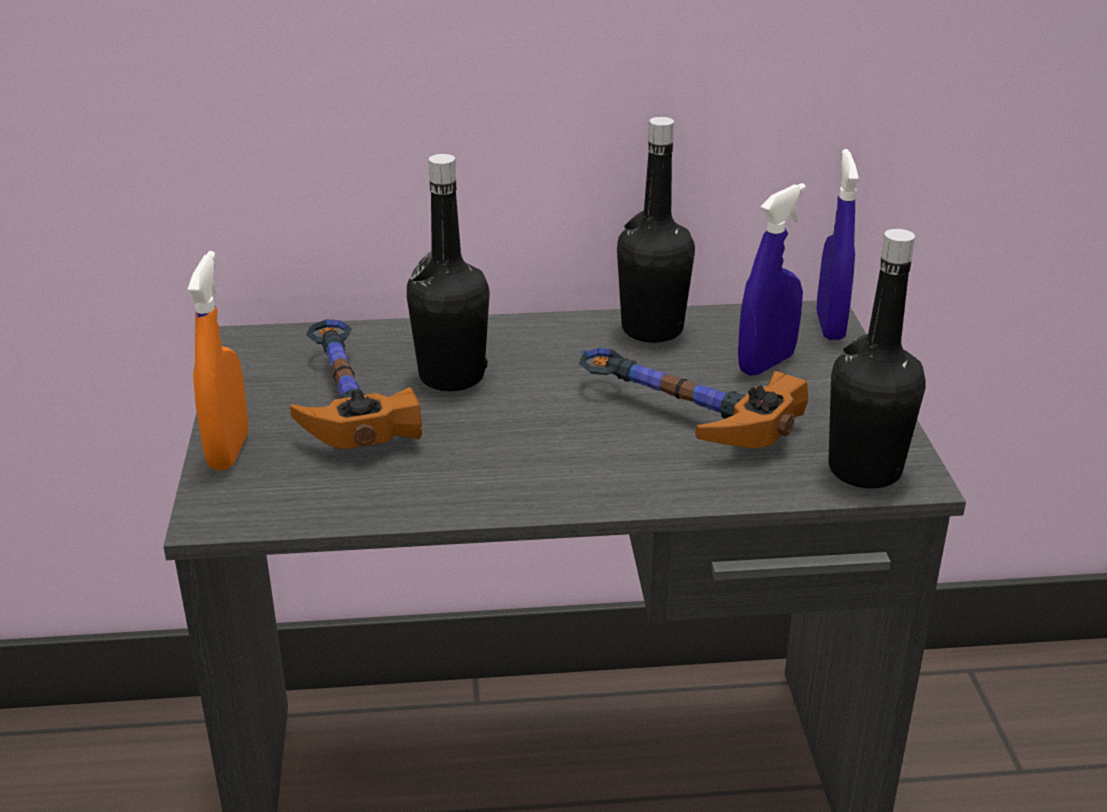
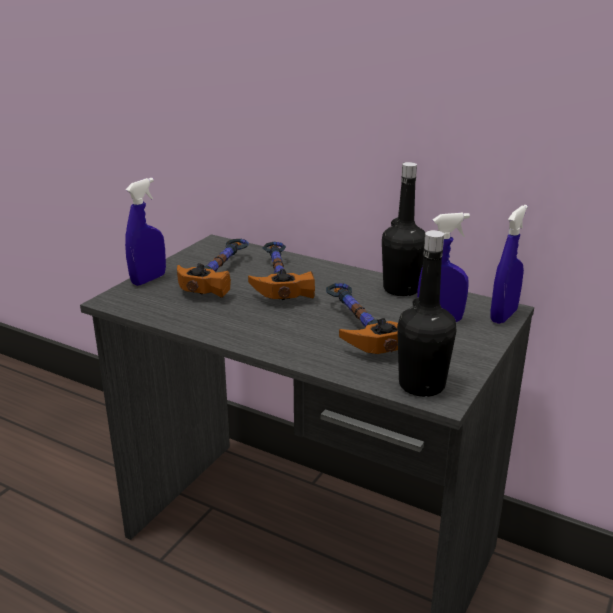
camera: 35 degrees right, 5 degrees down
(229, 451) = (149, 279): orange spray bottle -> blue spray bottle
(451, 376) = (277, 280): black bottle -> hammer

